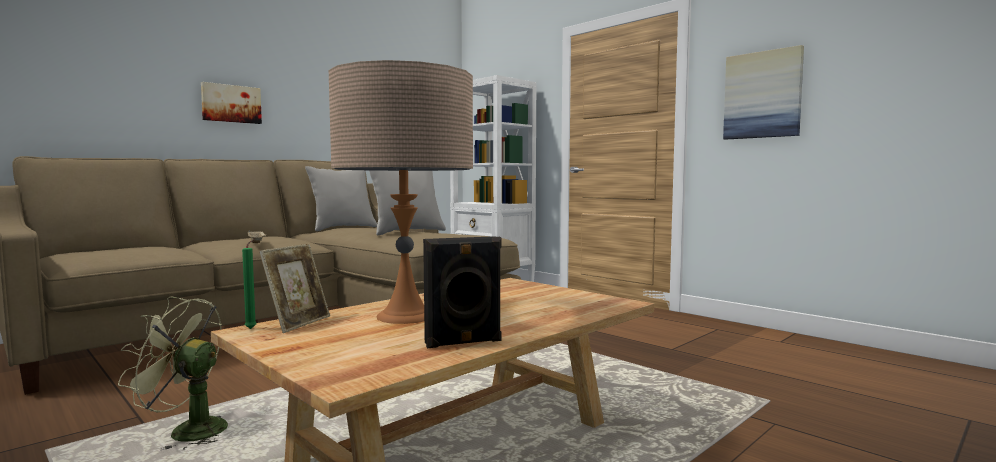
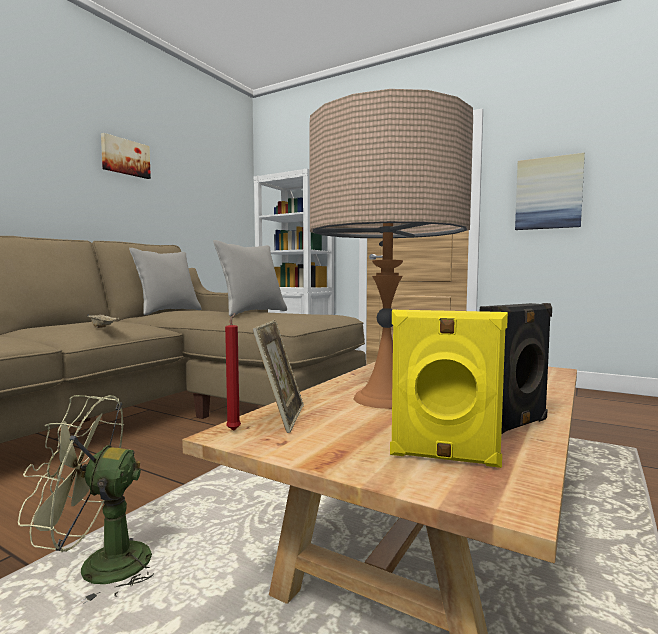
camera: 15 degrees left, 0 degrees up
(231, 103) = (38, 179): picture -> picture (125, 157)
(252, 328) = (234, 429): green candle -> red candle
(359, 357) = (444, 457): none -> yellow speaker

